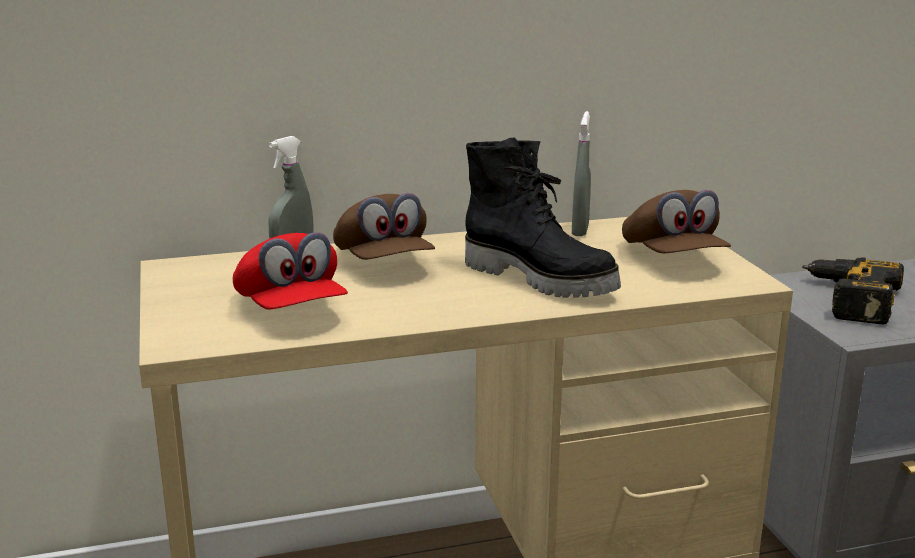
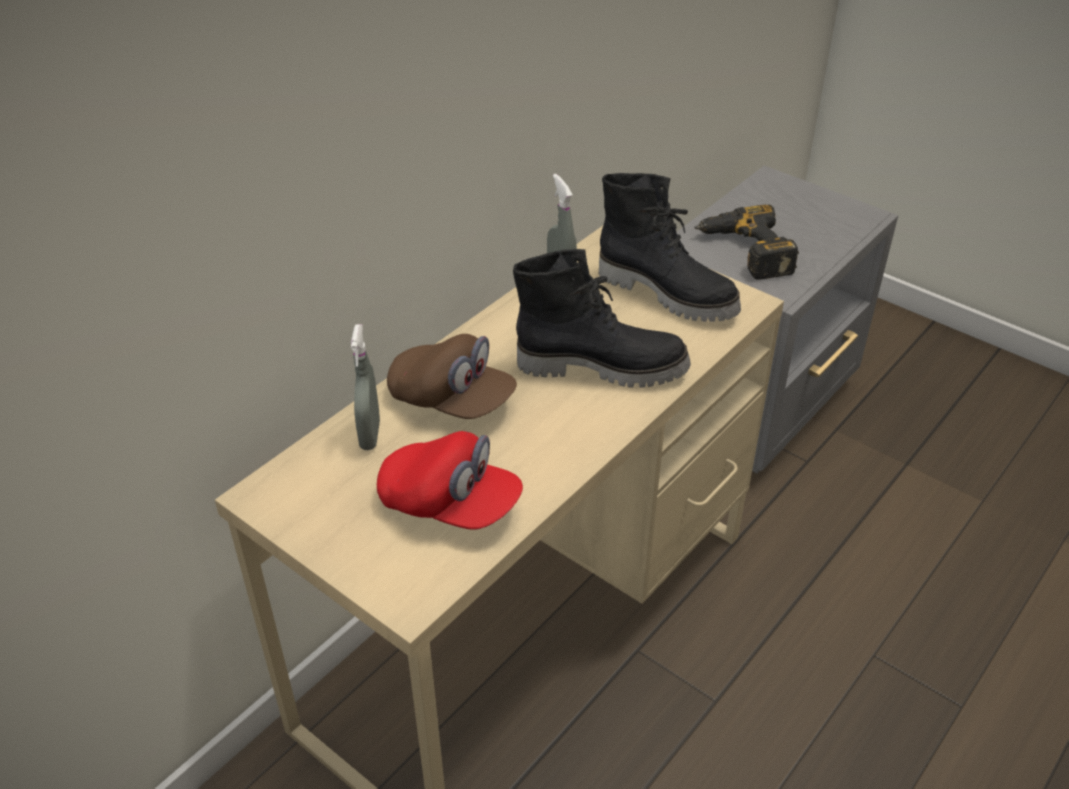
camera: 35 degrees left, 20 degrees up
(673, 258) = (668, 293): brown cap -> black boot

